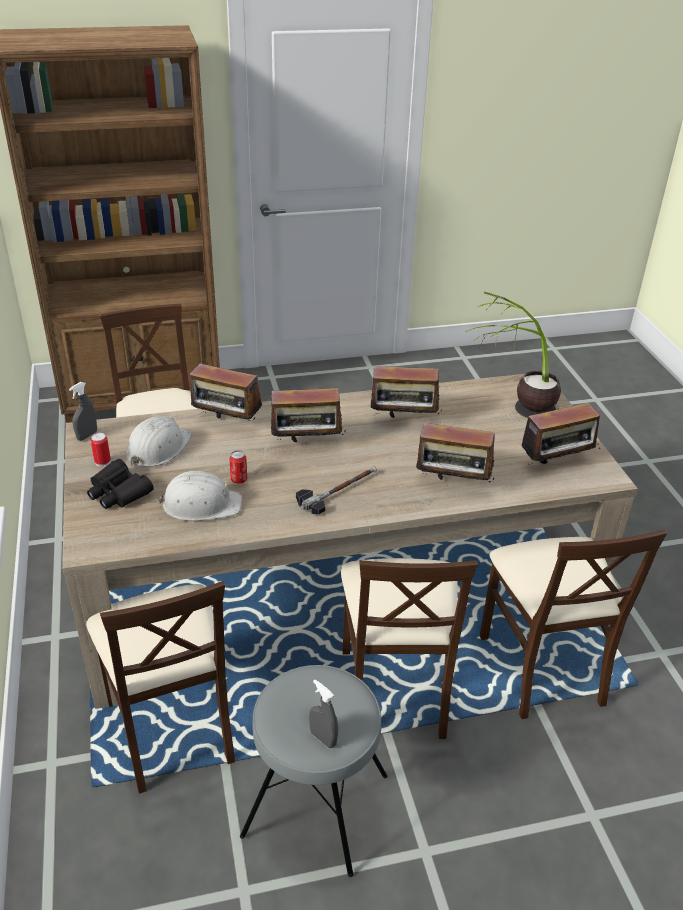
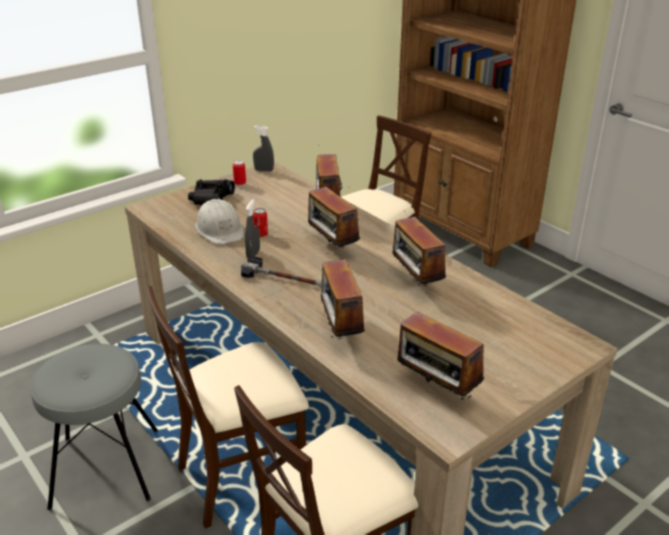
camera: 65 degrees right, 5 degrees down
(158, 448) = (272, 196): white hard hat -> none
(172, 728) = (146, 372): beige chair -> none
(323, 738) = (59, 382): grey spray bottle -> grey spray bottle (253, 254)
(512, 412) = (503, 342): potted plant -> none

